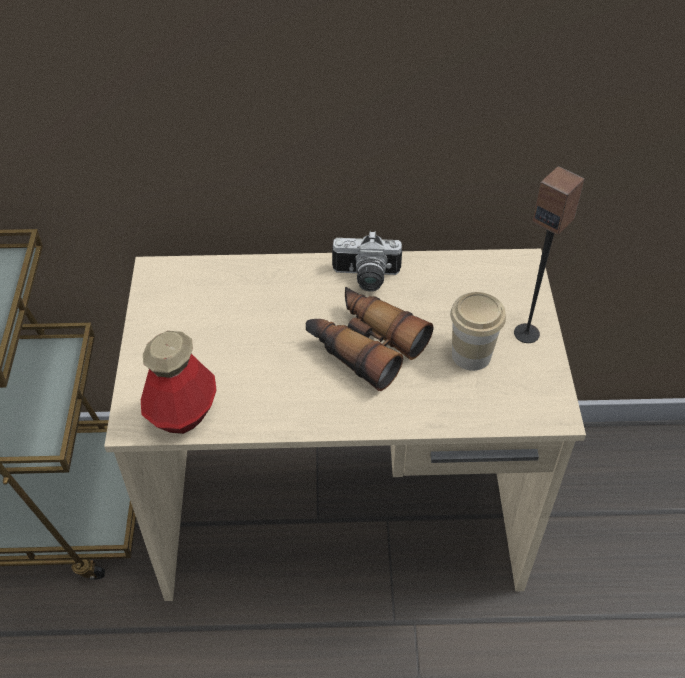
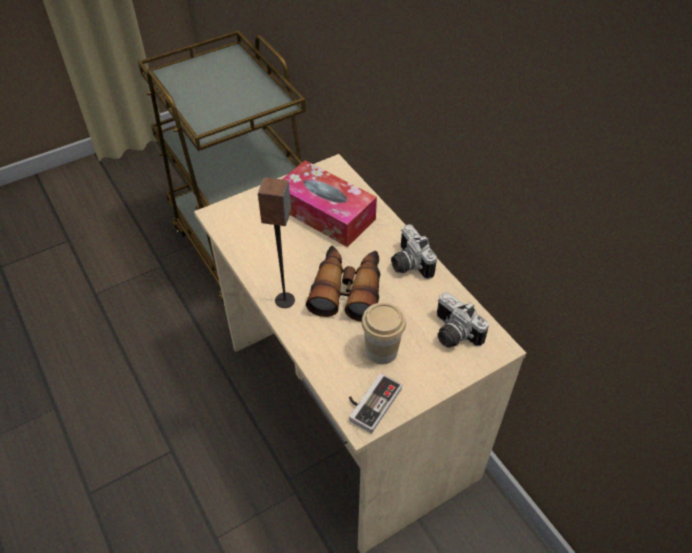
camera: 60 degrees right, 0 degrees up
(182, 413) = (235, 231): bottle -> none
(229, 312) = (325, 213): none -> tissue box
(485, 289) = (452, 334): none -> camera
(527, 333) = (428, 376): speaker -> speaker (285, 300)
(532, 394) = (370, 402): none -> game controller

